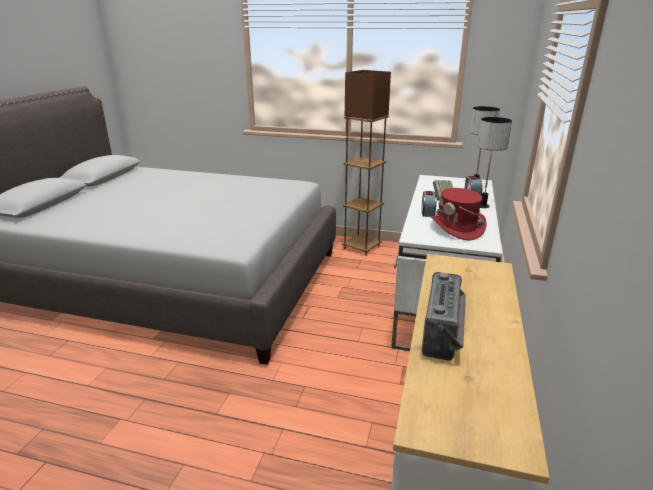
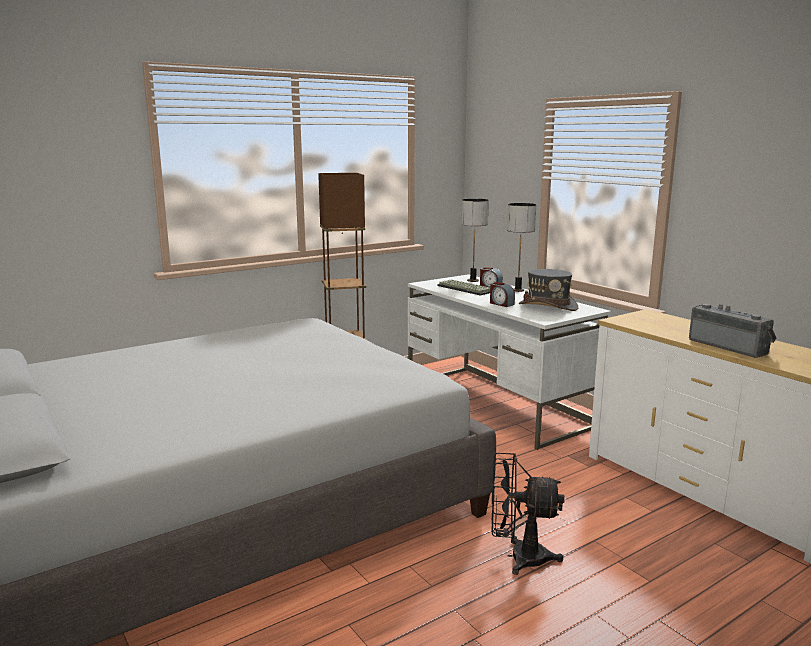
camera: 50 degrees left, 10 degrees down
(226, 400) = (518, 557): none -> black fan
(457, 228) = (548, 306): red hat -> grey hat

